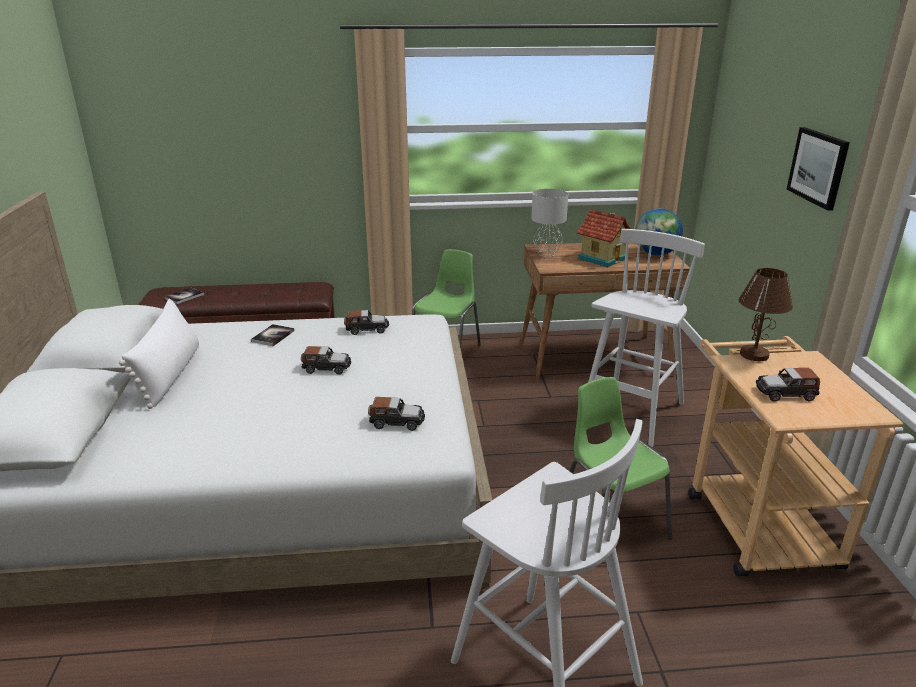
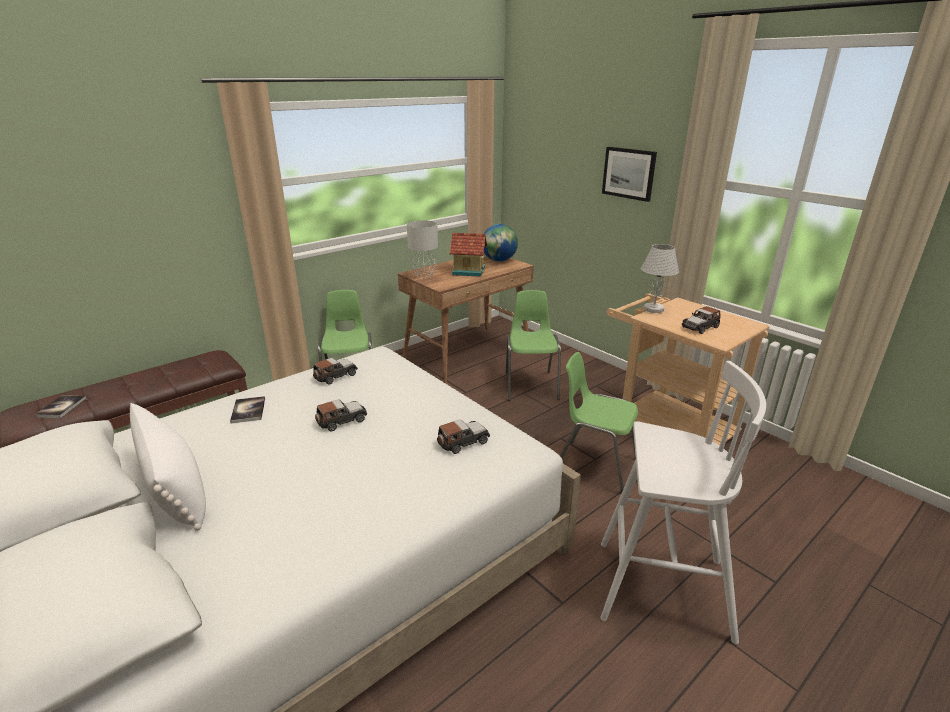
camera: 35 degrees left, 0 degrees up
(630, 414) = (530, 385): white stool -> green chair
(753, 354) = (653, 309): brown table lamp -> white table lamp

